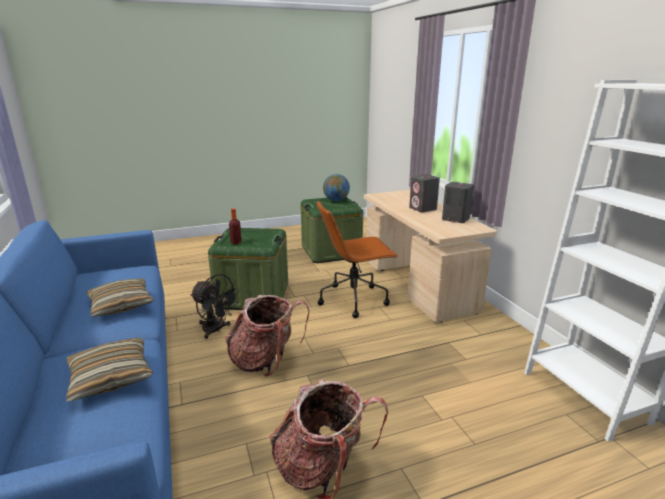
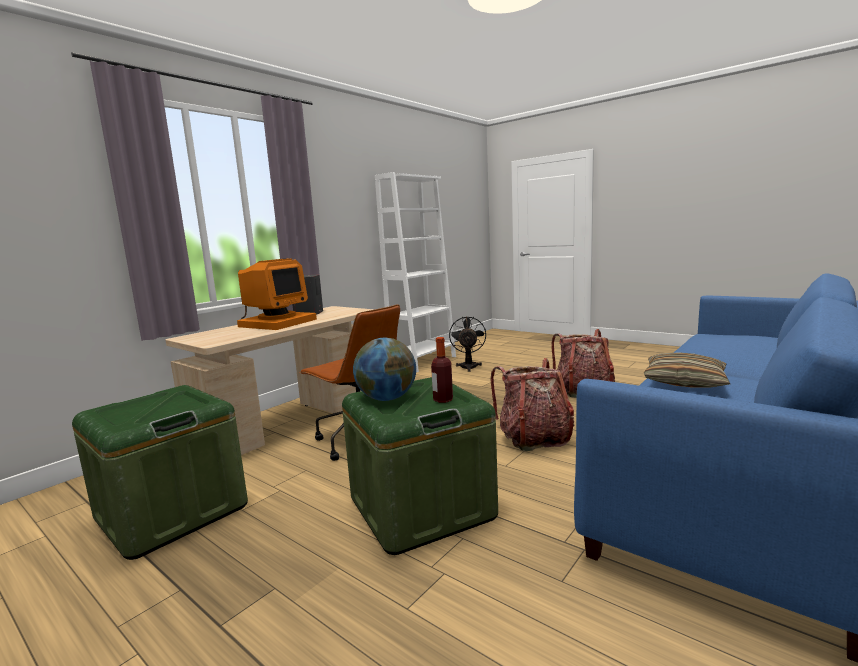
camera: 120 degrees left, 10 degrees down
(111, 377) = (713, 346): pillow -> none
(216, 330) = (538, 487): black fan -> black fan (468, 366)
(336, 200) = (125, 408): globe -> globe (387, 399)
(423, 209) = (277, 323): grey speaker -> monitor

